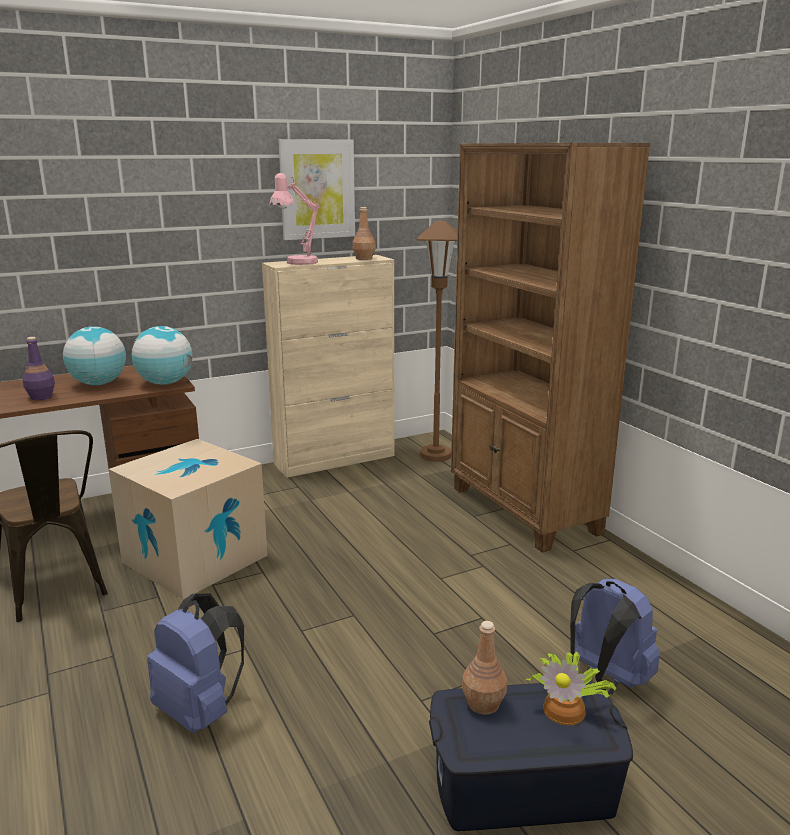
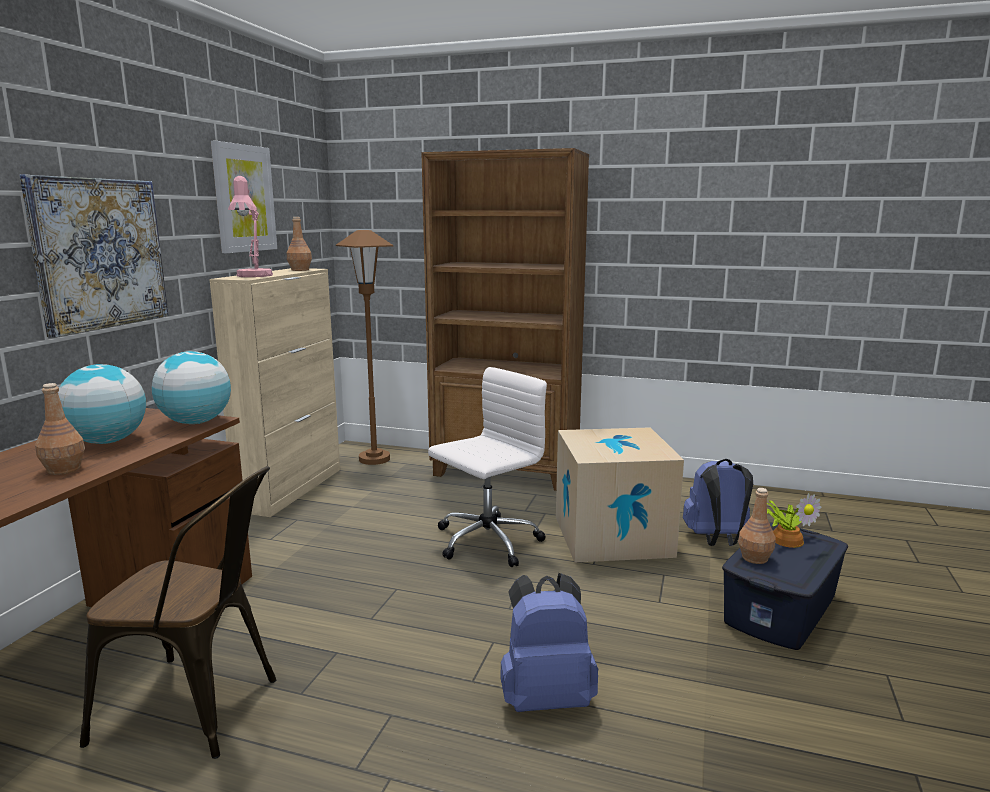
camera: 45 degrees left, 5 degrees down
(41, 397) = (63, 469): purple bottle -> brown bottle
(149, 239) = (99, 253): none -> picture
(195, 558) = (310, 609): cardboard box -> cardboard box (612, 536)
(386, 567) = (486, 542): none -> white office chair

